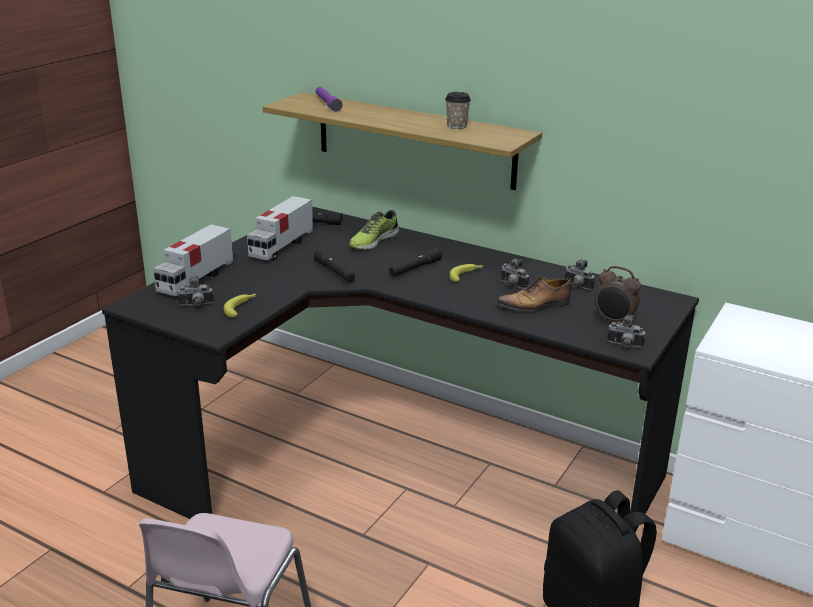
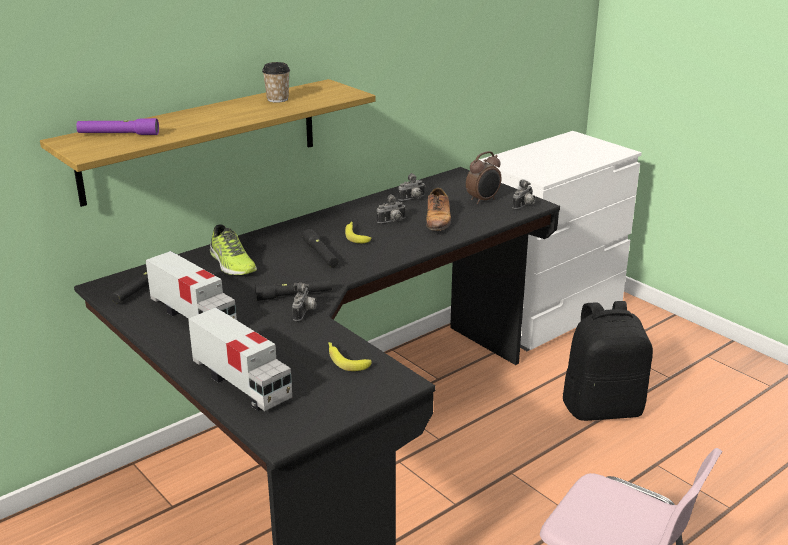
camera: 70 degrees left, 0 degrees up
(196, 305) = (317, 389): camera -> camera (305, 313)

